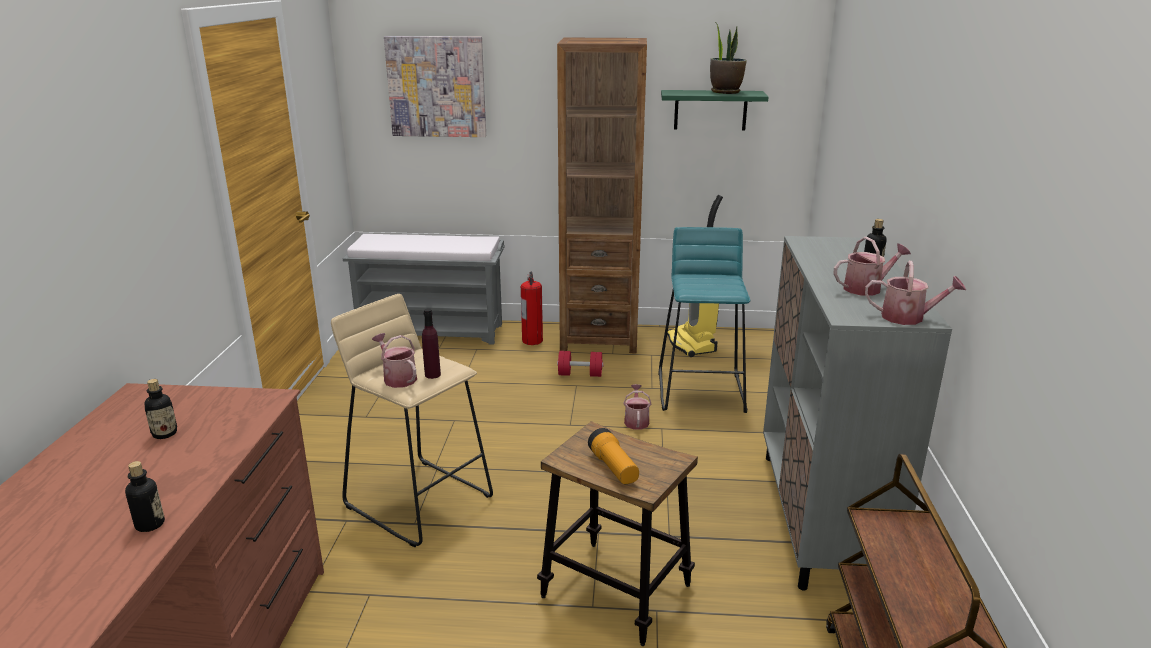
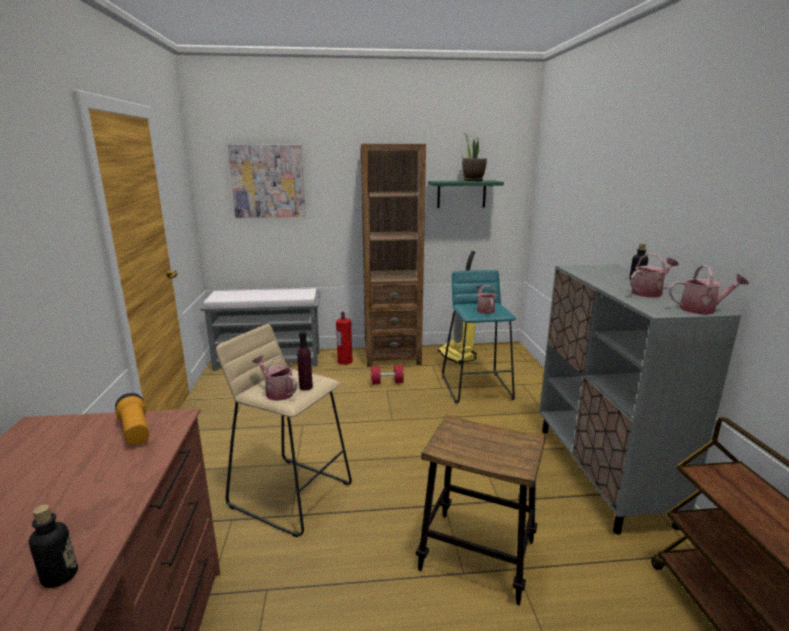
camera: 10 degrees left, 5 degrees down
(165, 434) = (68, 464): bottle -> none
(613, 468) = (484, 452): flashlight -> flashlight (135, 430)
(636, 421) = (439, 412): watering can -> watering can (484, 310)

